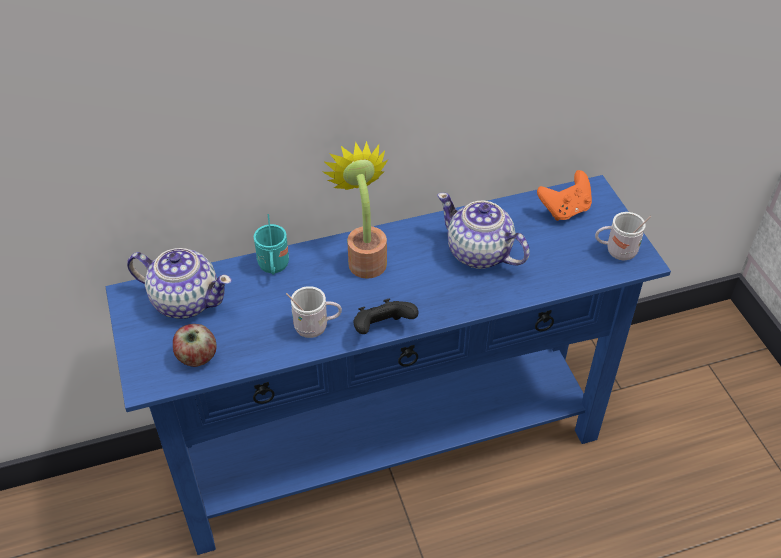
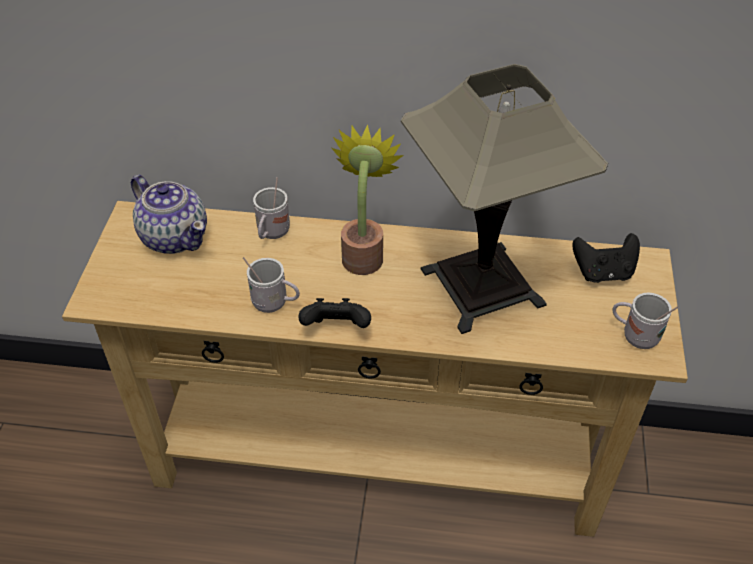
camera: 25 degrees right, 0 degrees up
(197, 357) = (150, 293): apple -> none
(274, 268) = (271, 234): turquoise mug -> white mug
(389, 450) = (376, 461): blue console table -> beige console table
(479, 253) = (482, 287): teapot -> table lamp
(565, 210) = (603, 272): orange game controller -> black game controller

